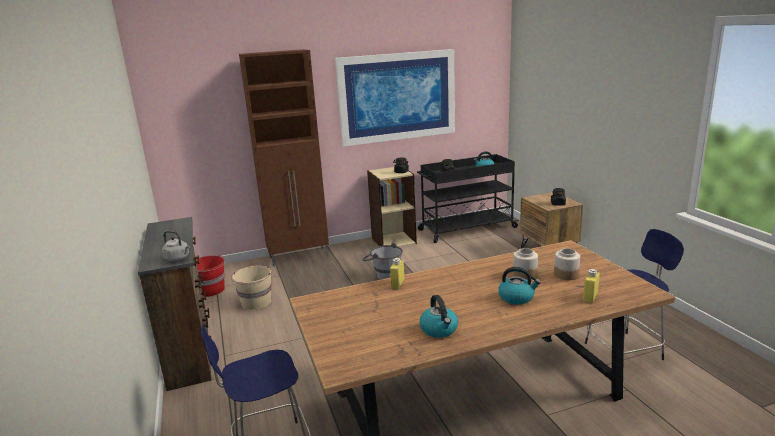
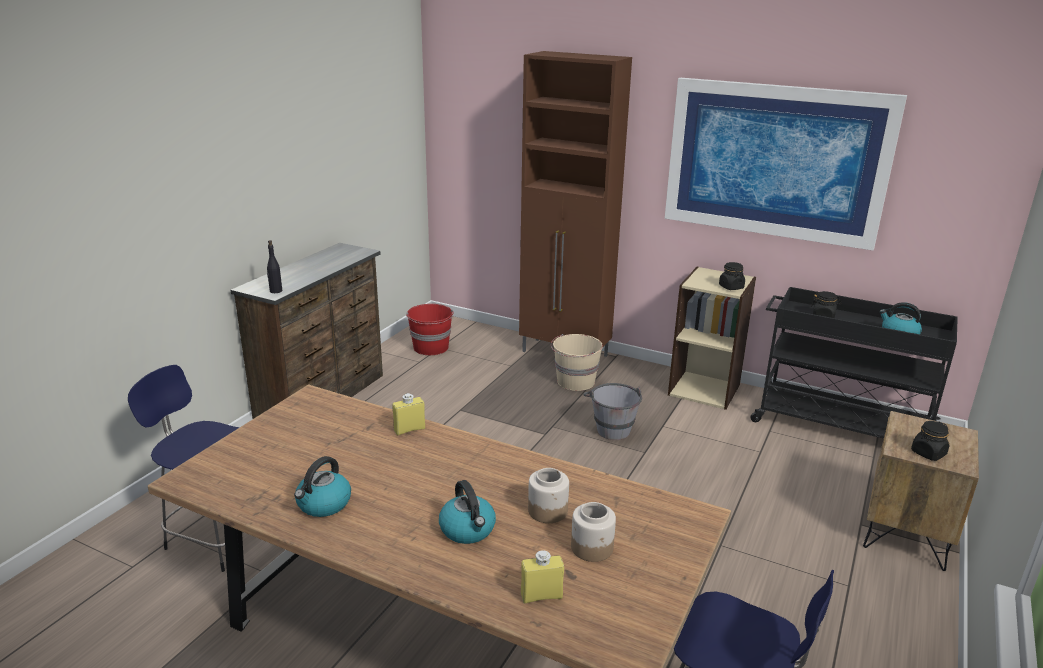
camera: 45 degrees right, 5 degrees up
(178, 258) = (275, 291): grey kettle -> black bottle
(256, 302) = (442, 384): beige bucket -> beige bucket (575, 382)

